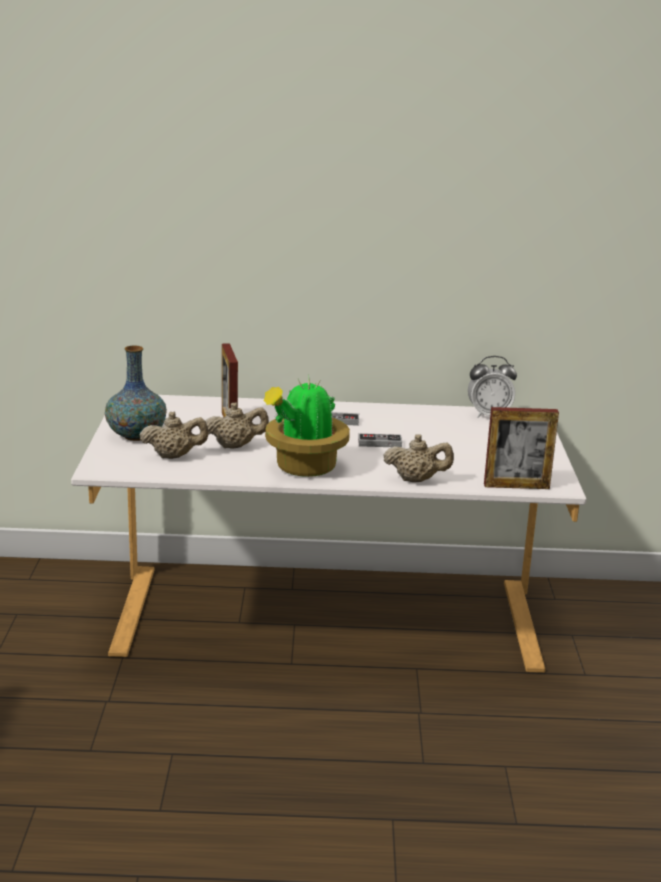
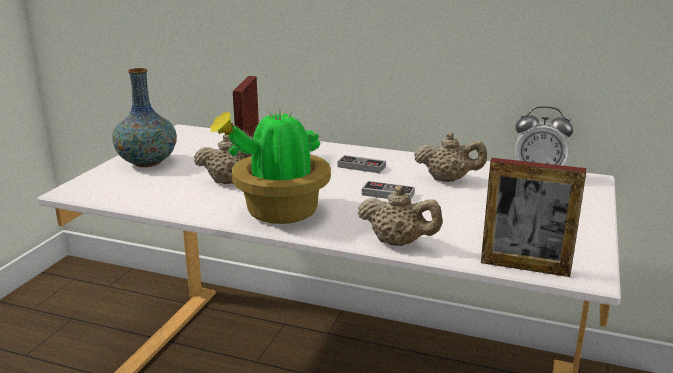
camera: 20 degrees right, 0 degrees up
(174, 456) = (159, 186): beige teapot -> beige teapot (448, 179)

